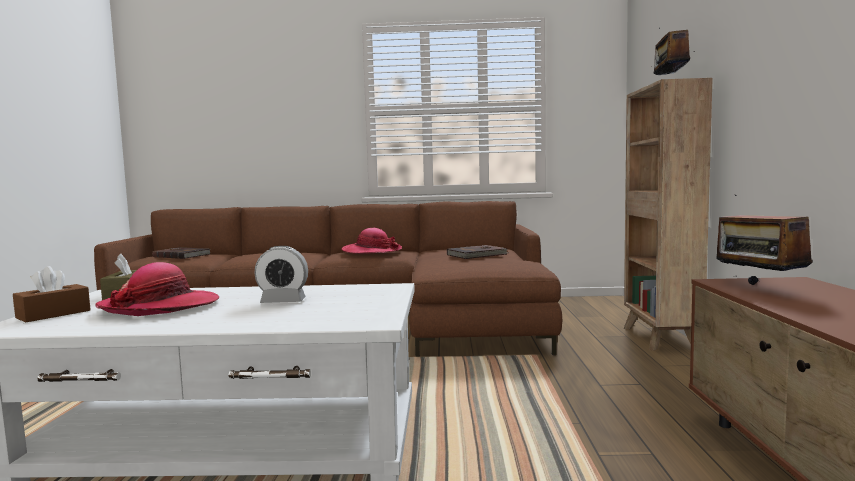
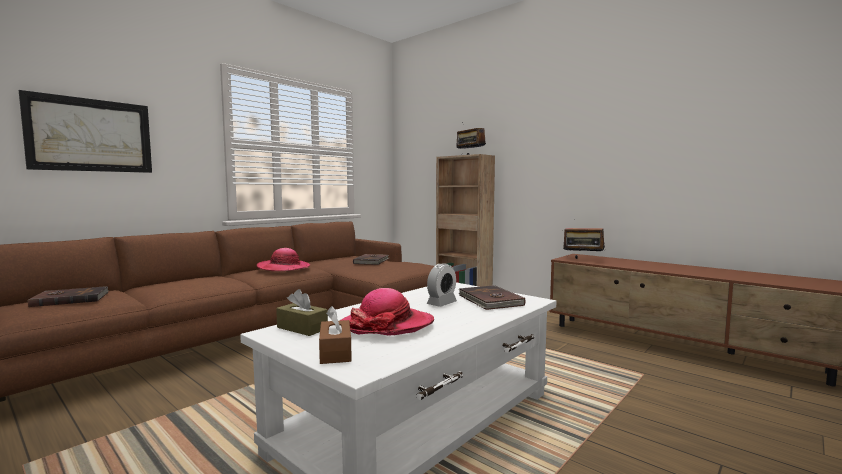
camera: 50 degrees left, 0 degrees up
(248, 118) = (91, 135): none -> picture
(332, 310) = (489, 300): none -> brown book

